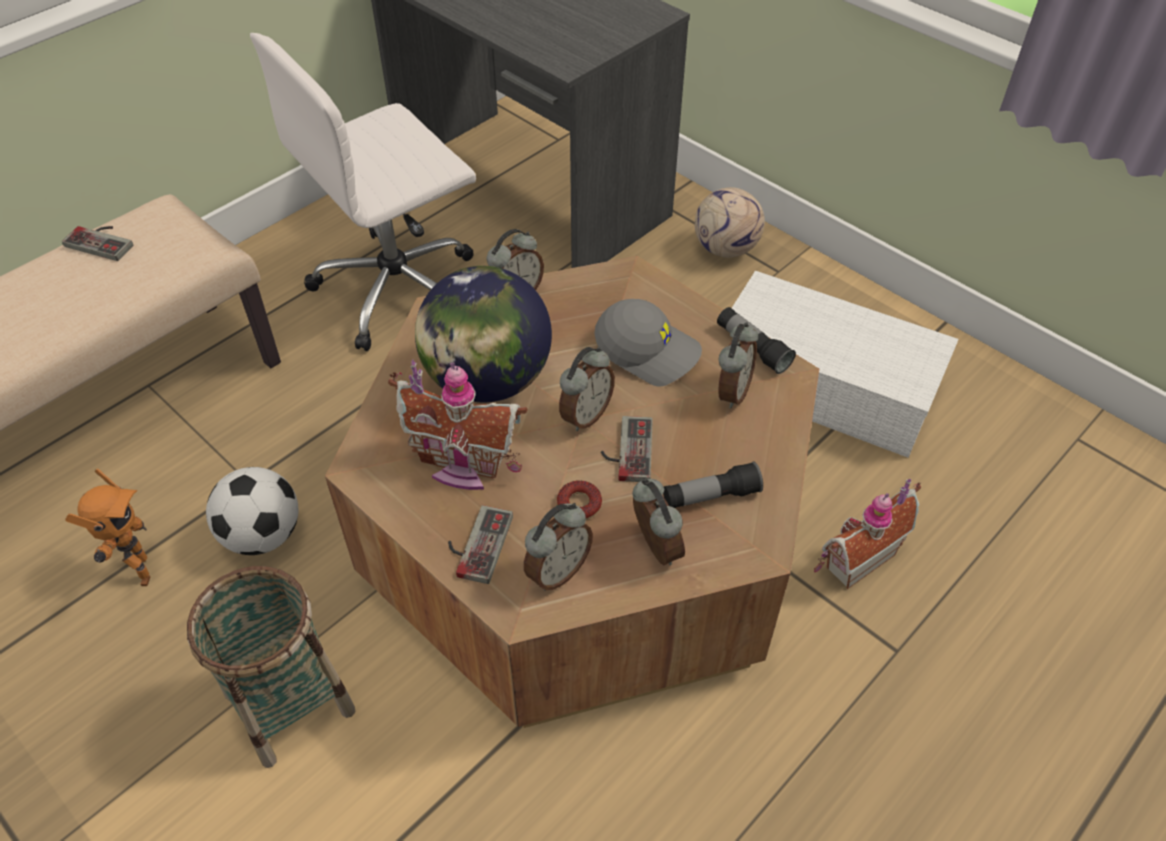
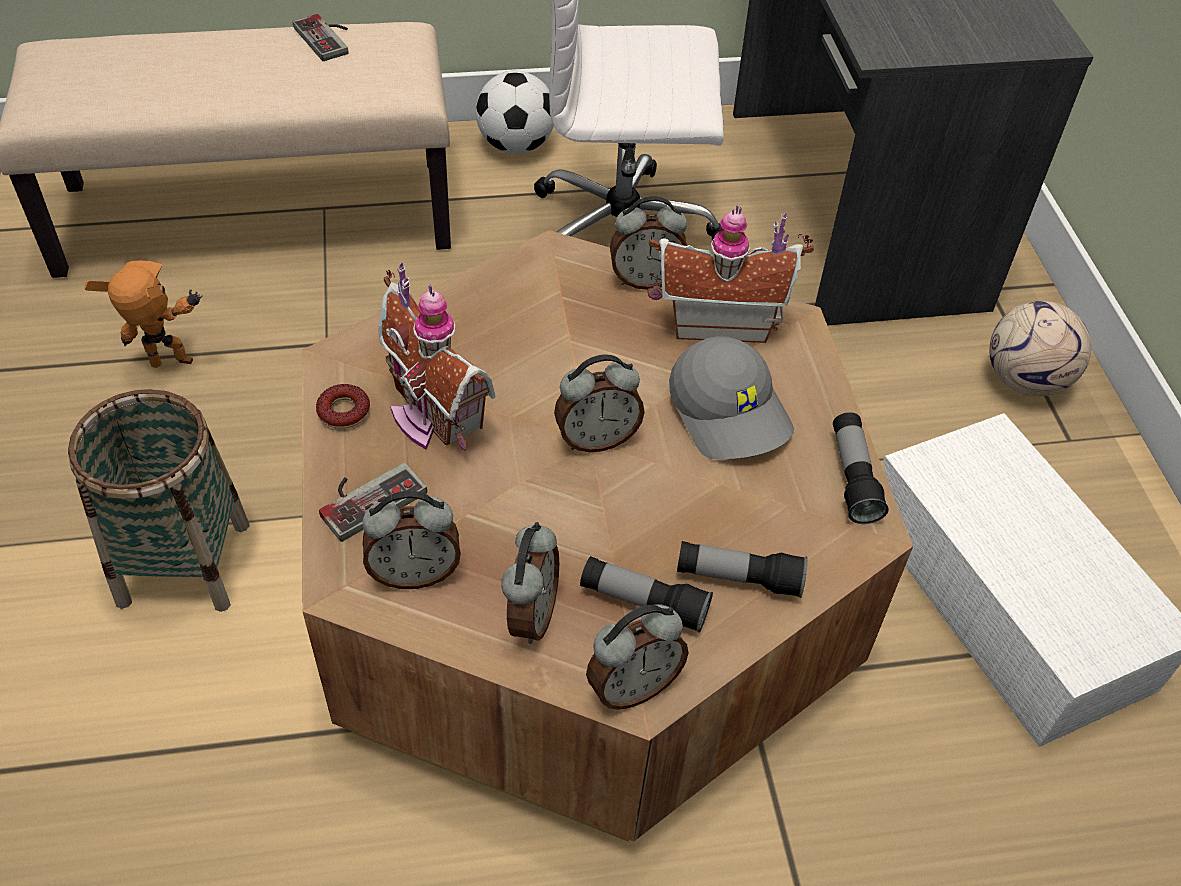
camera: 35 degrees right, 0 degrees up
(138, 573) = (172, 368): toy robot -> toy robot turned 120 degrees counterclockwise
(263, 535) = (295, 399): football -> football (515, 145)
(487, 380) = (534, 348): globe -> none
(579, 504) = (501, 522): donut -> donut (344, 411)
(626, 450) = (602, 499): game controller -> none
(731, 392) = (780, 510): alarm clock -> alarm clock (632, 686)
(748, 447) = (738, 578): none -> flashlight
(854, 558) = (860, 812): toy house -> toy house (717, 320)

